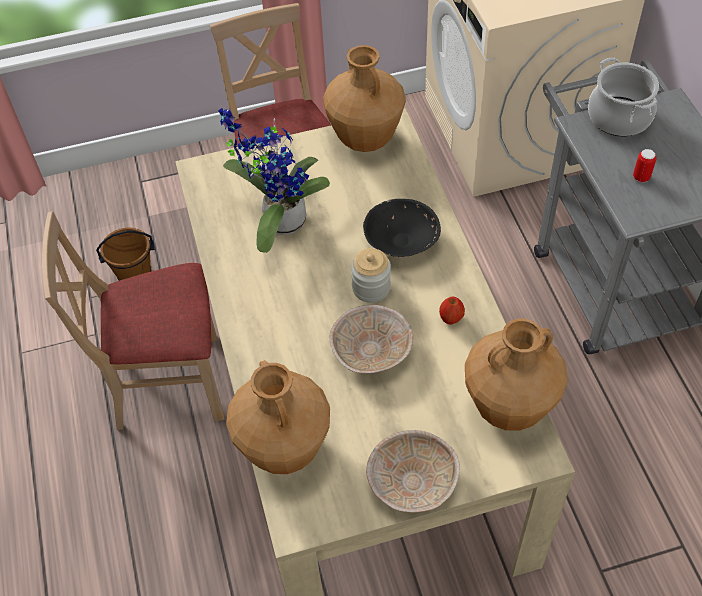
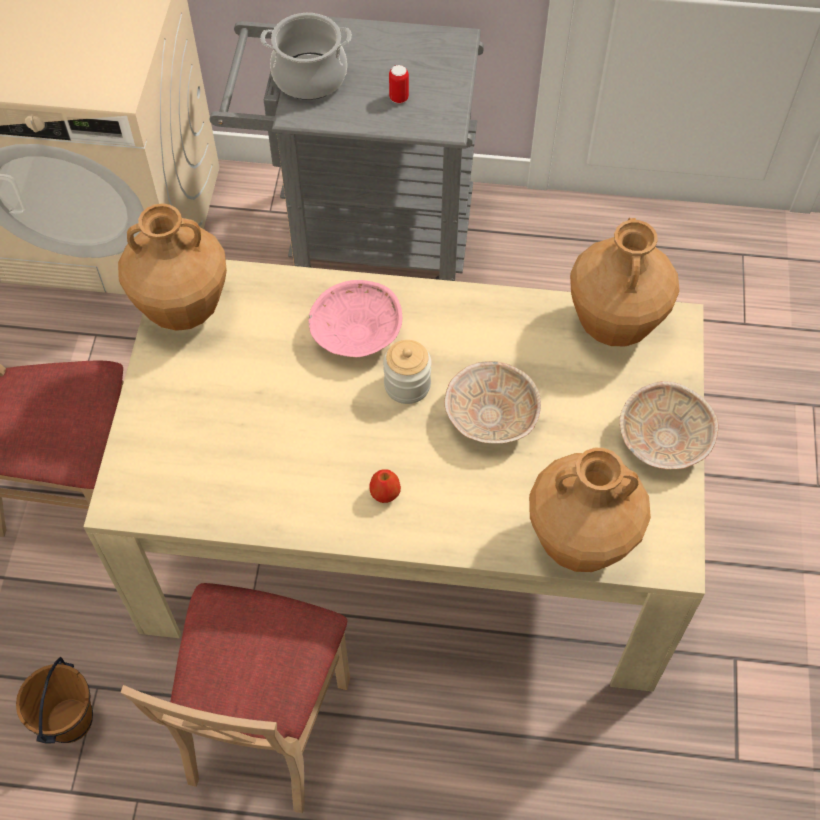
camera: 70 degrees left, 5 degrees up
(279, 221) = (258, 441): potted plant -> none
(400, 240) = (355, 333): black bowl -> pink bowl
(451, 319) = (485, 329): apple -> apple (385, 494)

